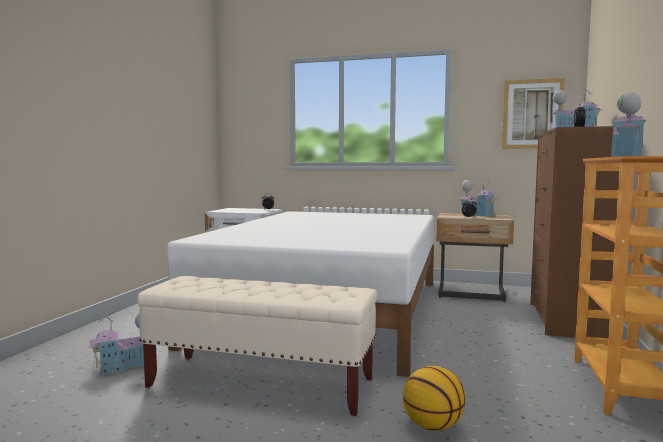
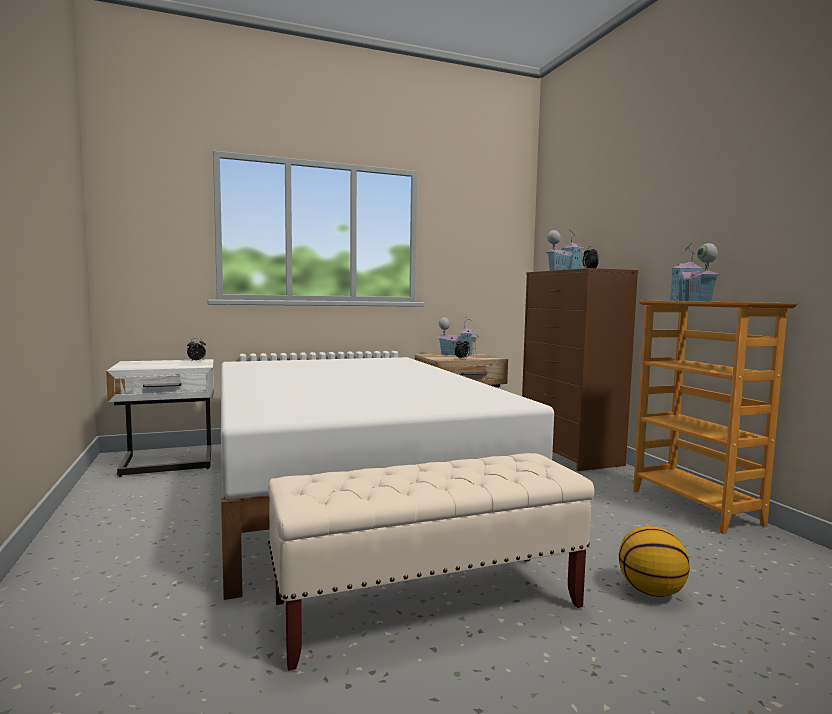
camera: 35 degrees left, 0 degrees up
(123, 367) = (193, 652): toy house -> none
(532, 114) = (492, 250): picture -> none

